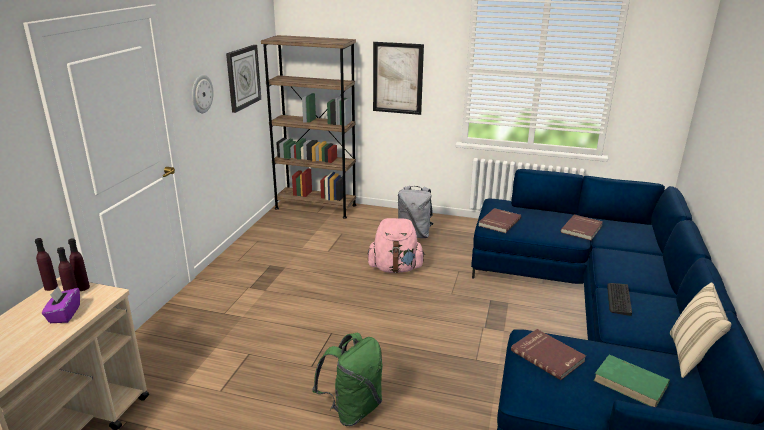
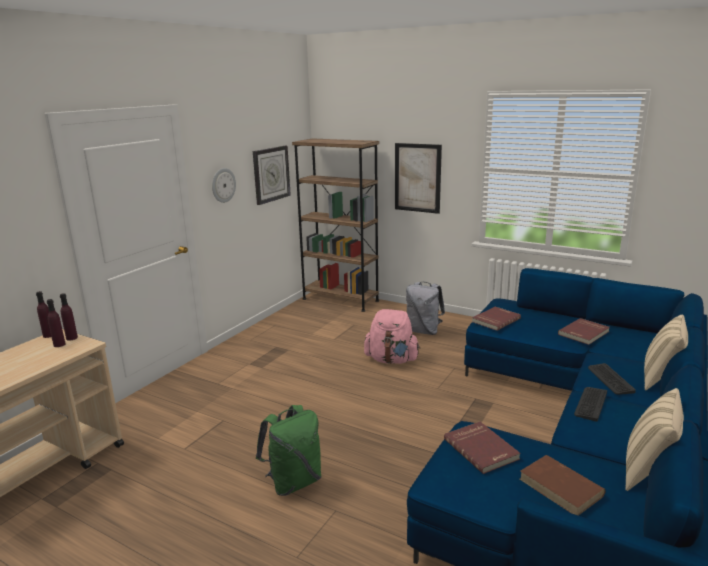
camera: 15 degrees right, 5 degrees down
(64, 314) = (45, 356): purple tissue box -> none
(624, 273) = (610, 379): none -> keyboard
(631, 383) = (561, 487): green book -> brown book
(663, 268) = (660, 378): none -> beige pillow

